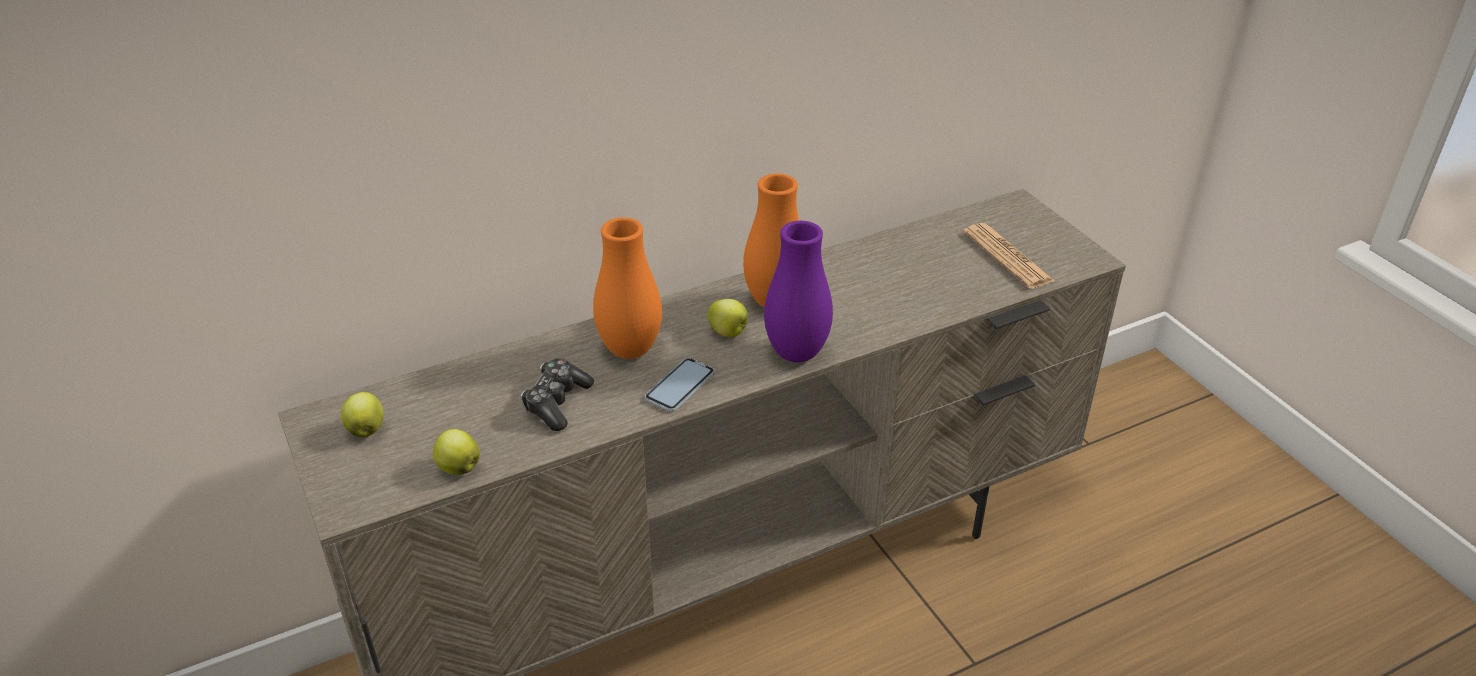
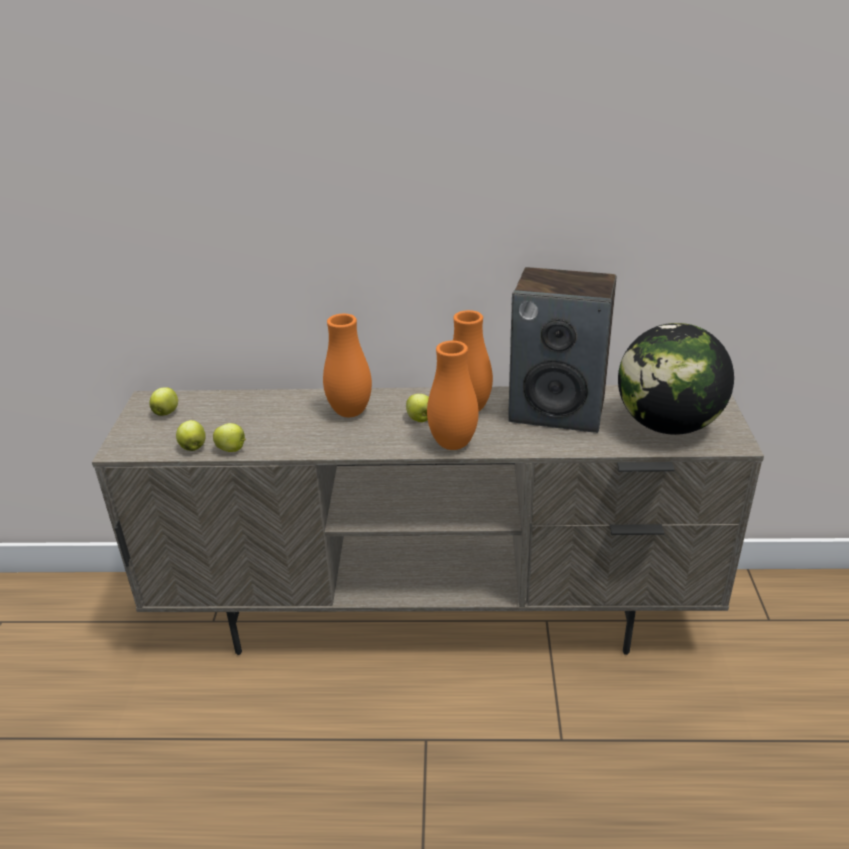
camera: 30 degrees right, 5 degrees down
(519, 452) = (232, 449): none -> apple
(556, 403) = (279, 429): game controller -> none
(680, 386) = (360, 441): phone -> none
(796, 353) = (453, 444): purple vase -> orange vase
(878, 273) = (558, 410): none -> speaker
(1007, 257) = (668, 425): newspaper -> globe

